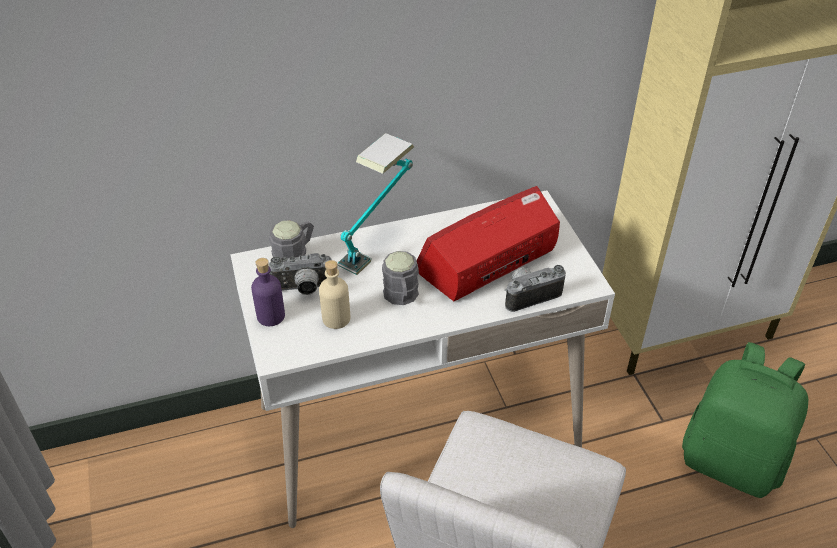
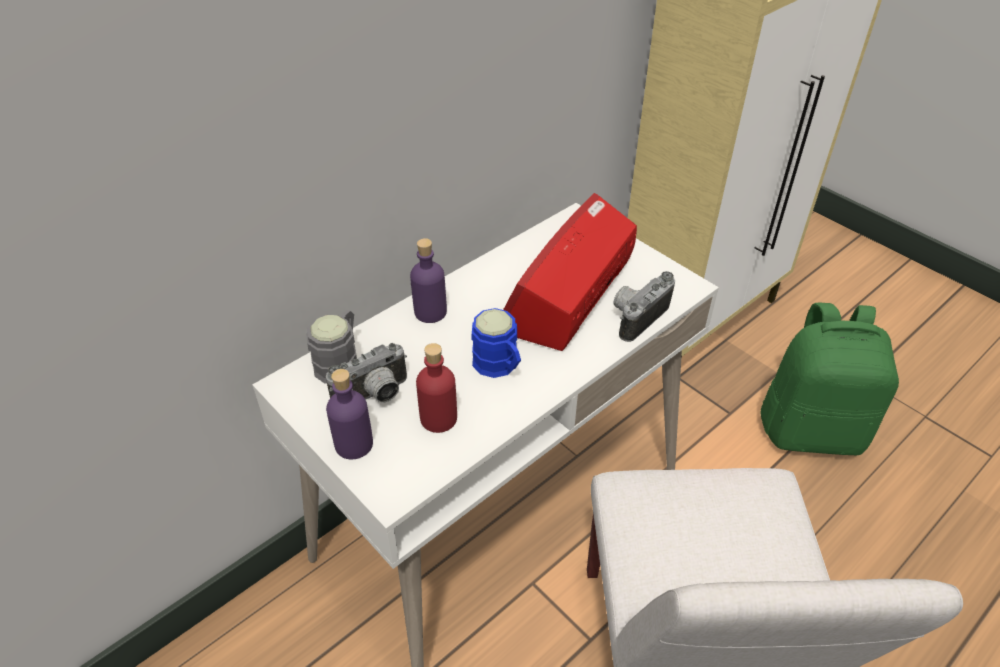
camera: 25 degrees left, 0 degrees up
(336, 318) = (438, 418): beige bottle -> red bottle
(378, 242) = (430, 312): table lamp -> purple bottle
(401, 297) = (499, 366): grey mug -> blue mug

